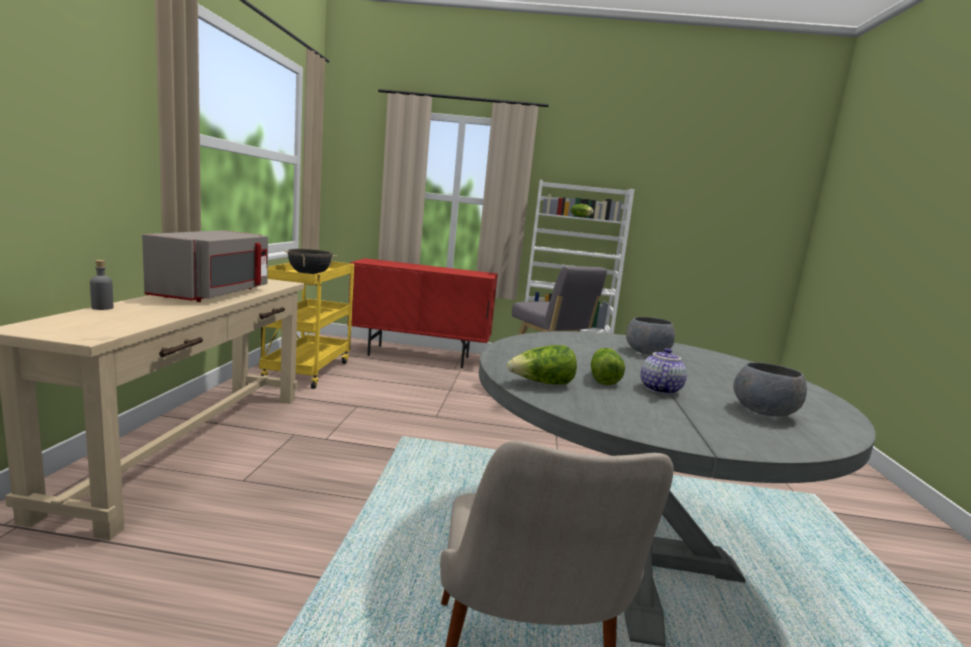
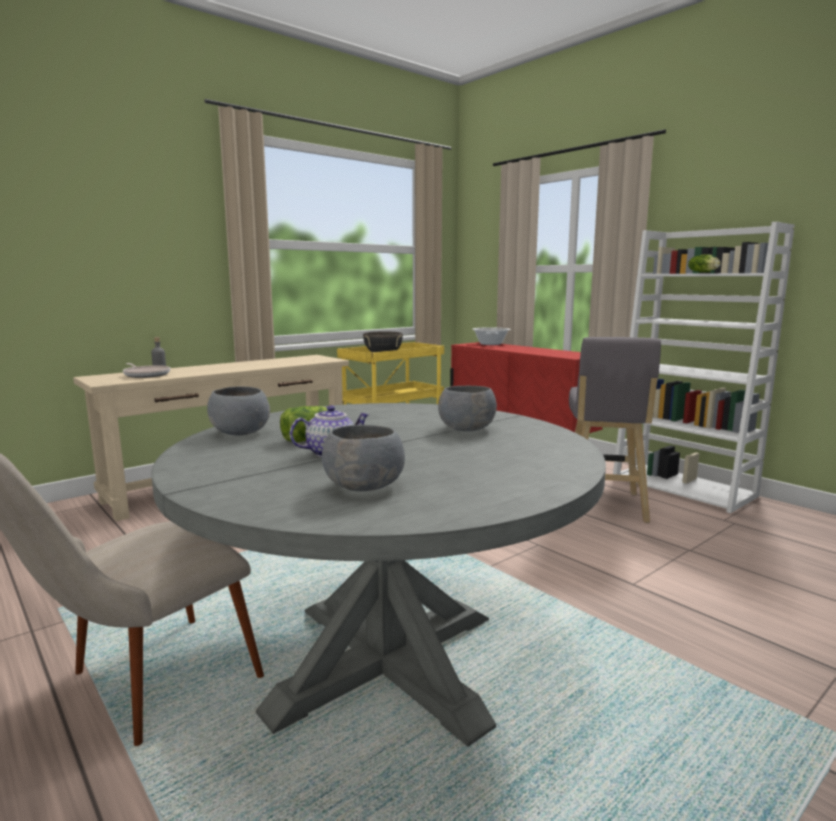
camera: 45 degrees right, 0 degrees up
(113, 318) = (146, 375): none -> frying pan
(214, 293) = (252, 365): grey microwave -> none
(382, 261) = (490, 344): none -> cooking pot
(542, 384) = (240, 433): lettuce -> grey bowl

